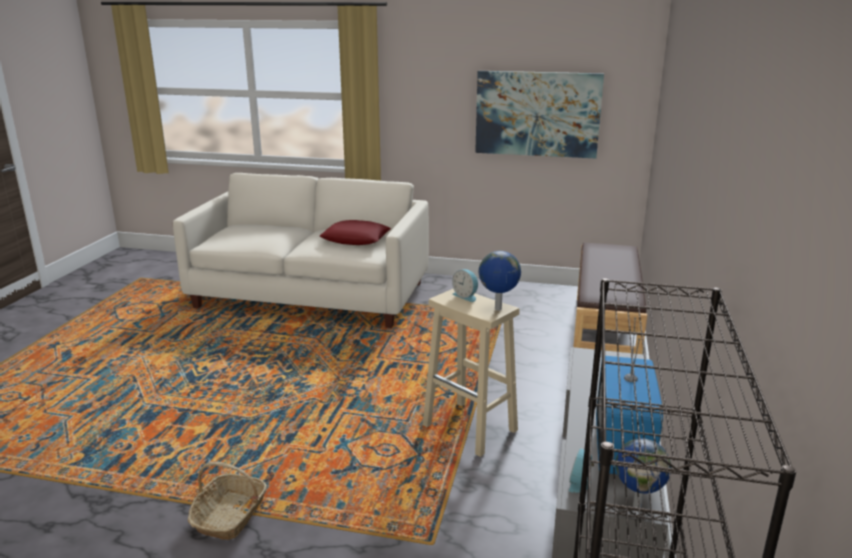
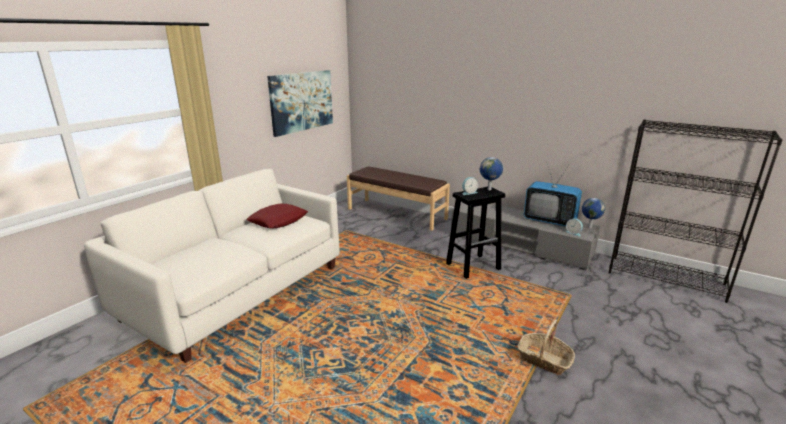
camera: 70 degrees left, 0 degrees up
(471, 428) = (473, 266): beige stool -> black stool

